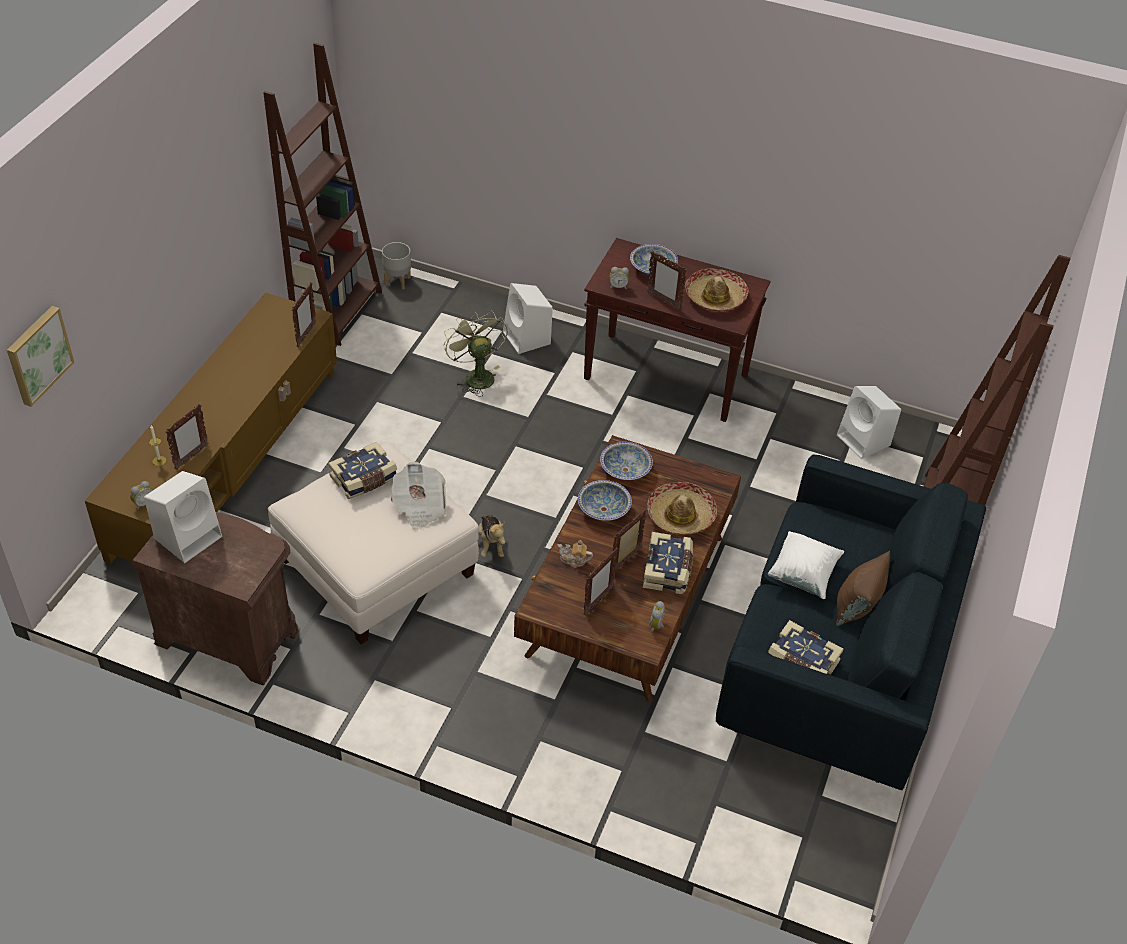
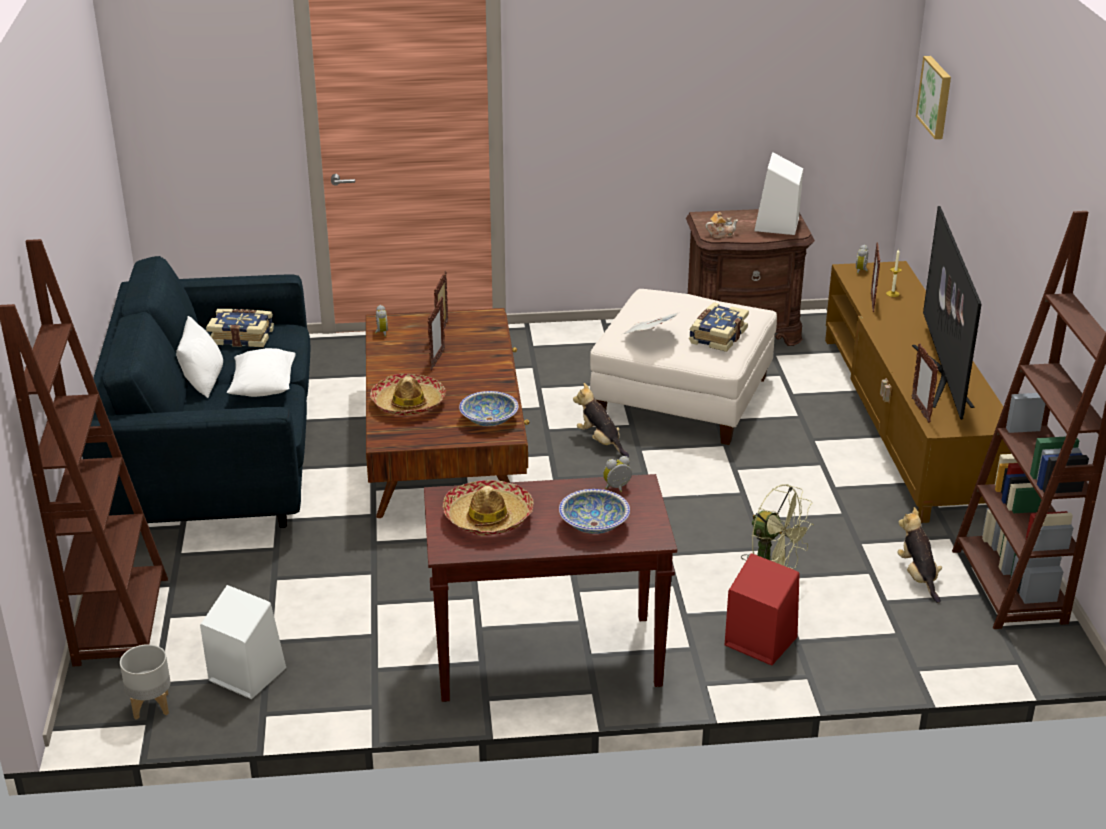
camera: 155 degrees right, 15 degrees down
(247, 358) = (942, 375): none -> television
(384, 338) = (918, 576): none -> plush toy
(398, 281) = (995, 651): grey planter -> grey planter (150, 706)
(527, 338) = (758, 641): white speaker -> red speaker
(574, 560) = (484, 348): teapot -> teapot (721, 234)
(603, 509) = (486, 386): bowl -> none
(663, 301) = (549, 491): picture frame -> none
(668, 570) = (394, 365): book -> none
(856, 606) = (203, 381): brown pillow -> white pillow

